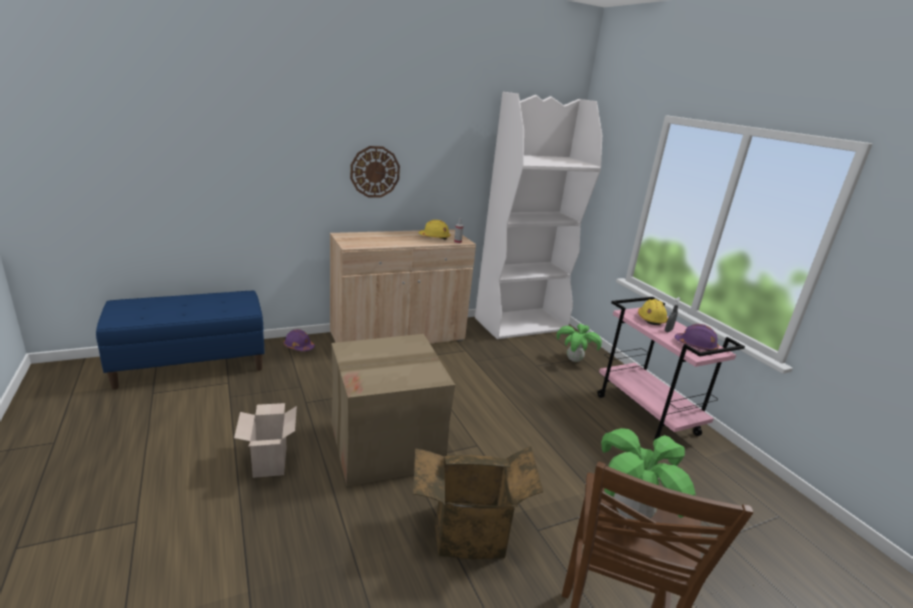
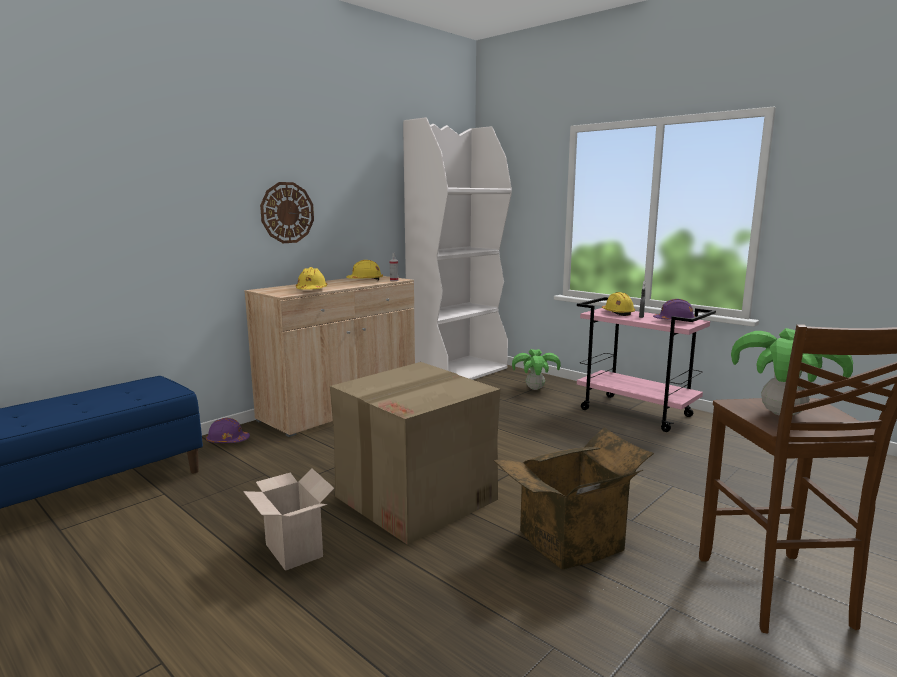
camera: 20 degrees left, 10 degrees down
(376, 244) = (311, 290): none -> yellow hard hat

